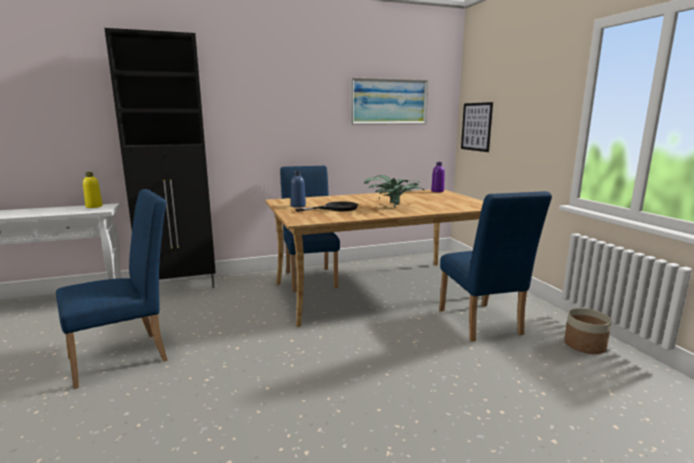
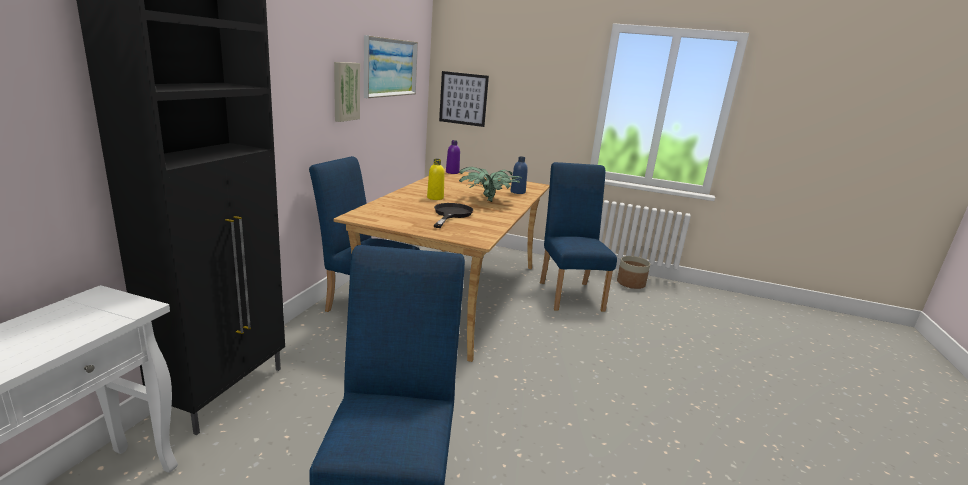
camera: 55 degrees left, 5 degrees up
(94, 206) = (76, 307): yellow bottle -> yellow bottle (435, 198)
(298, 206) = (407, 219): blue bottle -> blue bottle (517, 192)
(326, 119) = (345, 91): none -> picture
(482, 325) = (570, 293): blue chair -> blue chair turned 120 degrees counterclockwise

